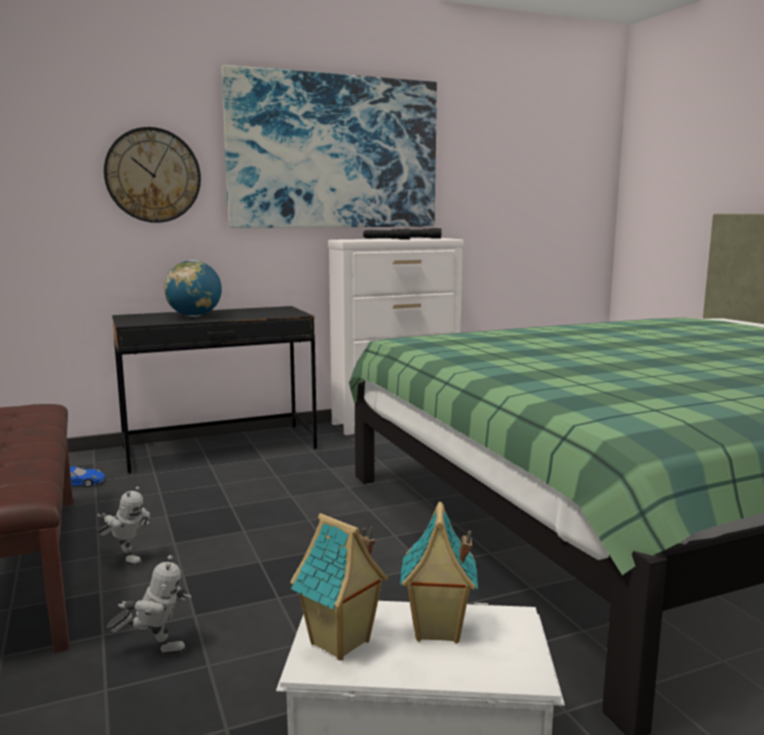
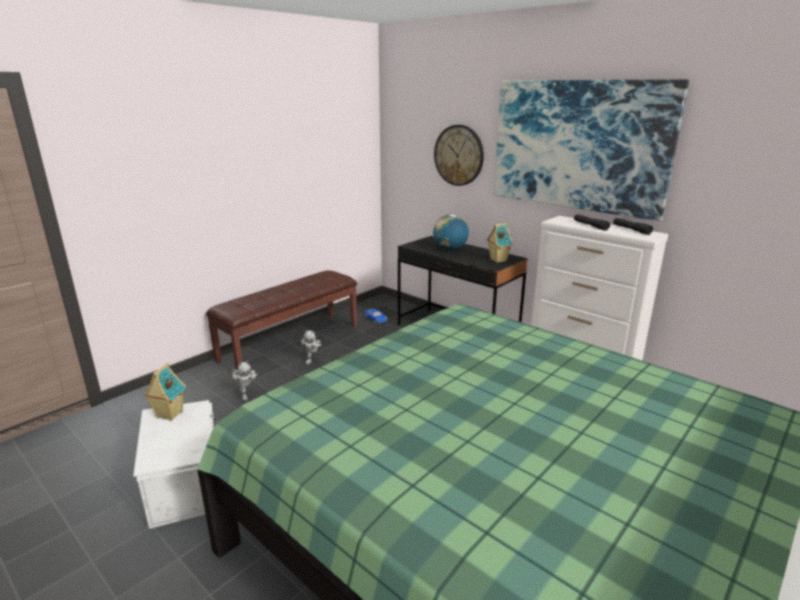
camera: 65 degrees right, 10 degrees up
(437, 631) = (182, 435): toy house -> toy house (497, 260)

